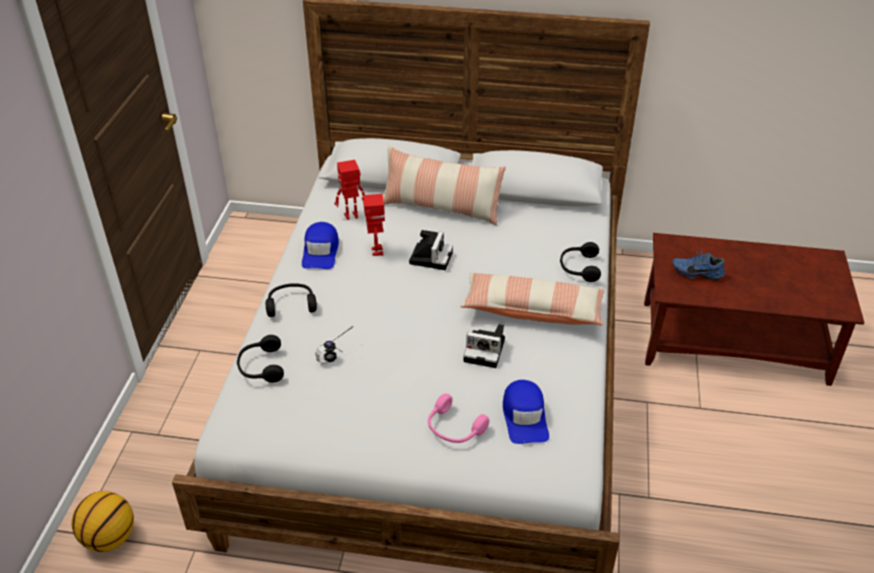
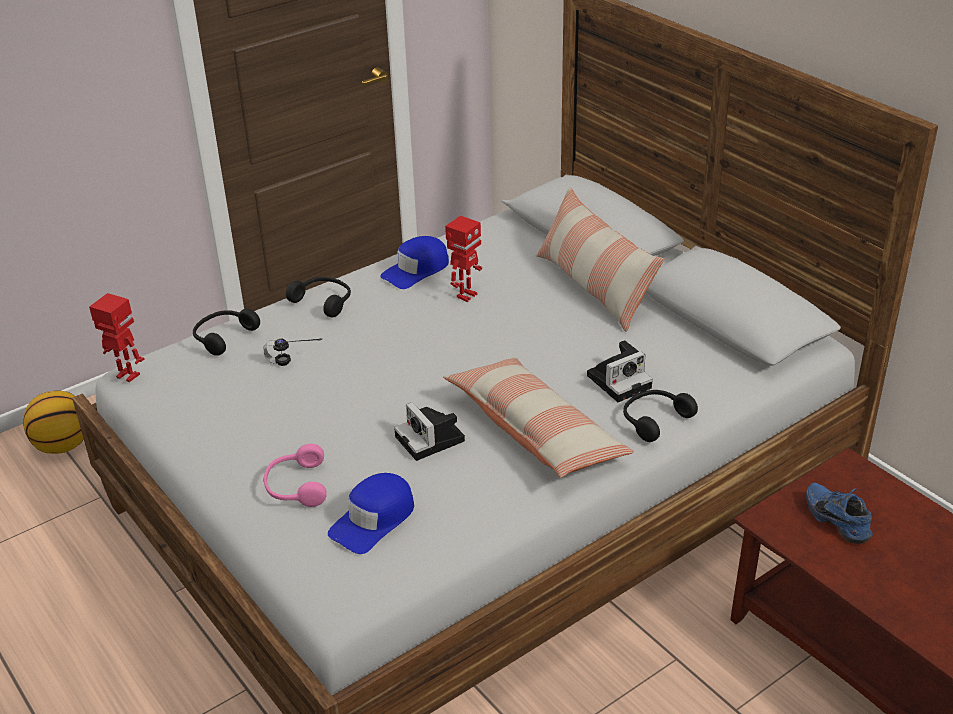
camera: 45 degrees right, 5 degrees down
(351, 216) = (491, 253): toy robot -> toy robot (127, 376)
(431, 257) = (510, 326): camera -> camera (620, 380)

